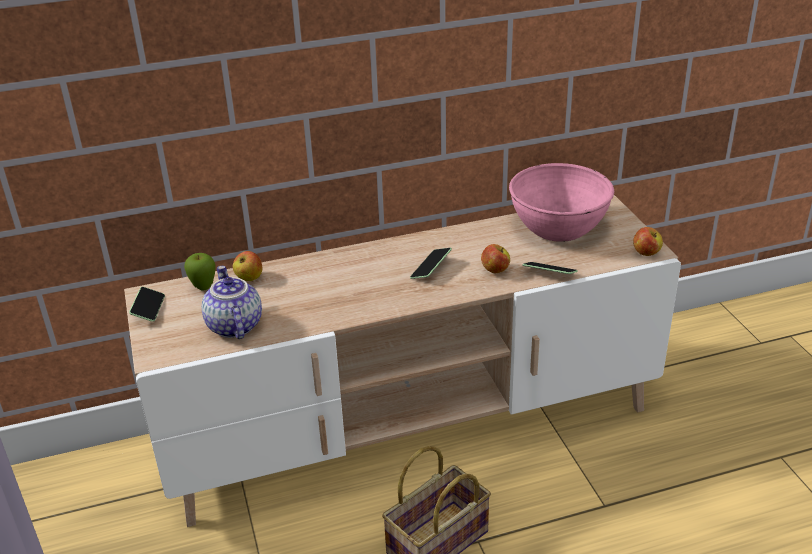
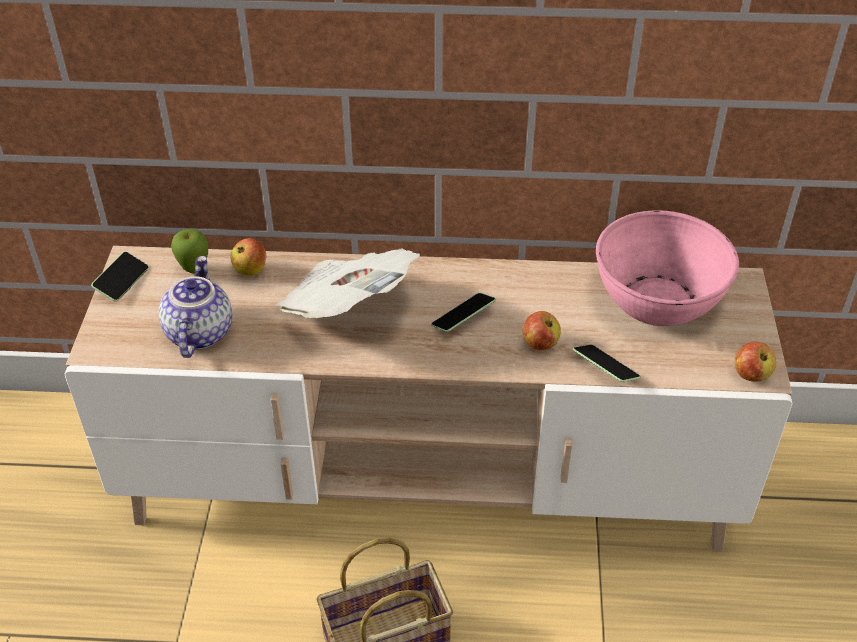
camera: 20 degrees right, 10 degrees up
(341, 283) = (347, 308): none -> newspaper

